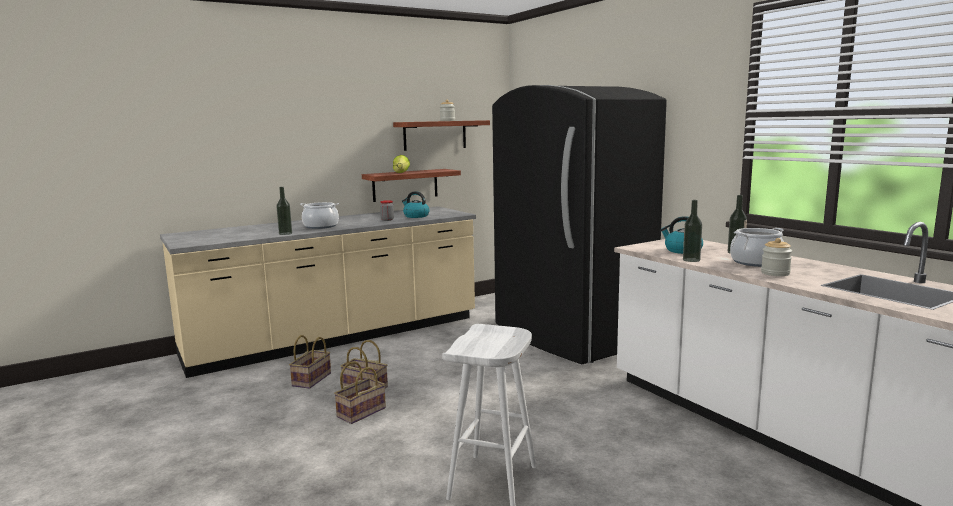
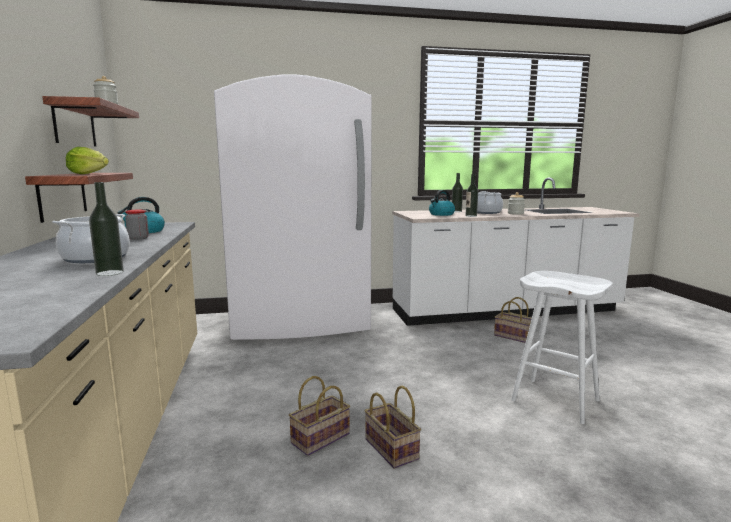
camera: 70 degrees left, 0 degrees up
(312, 380) = (252, 481): basket -> basket (514, 336)
(570, 336) = (300, 322): black fridge -> white fridge

